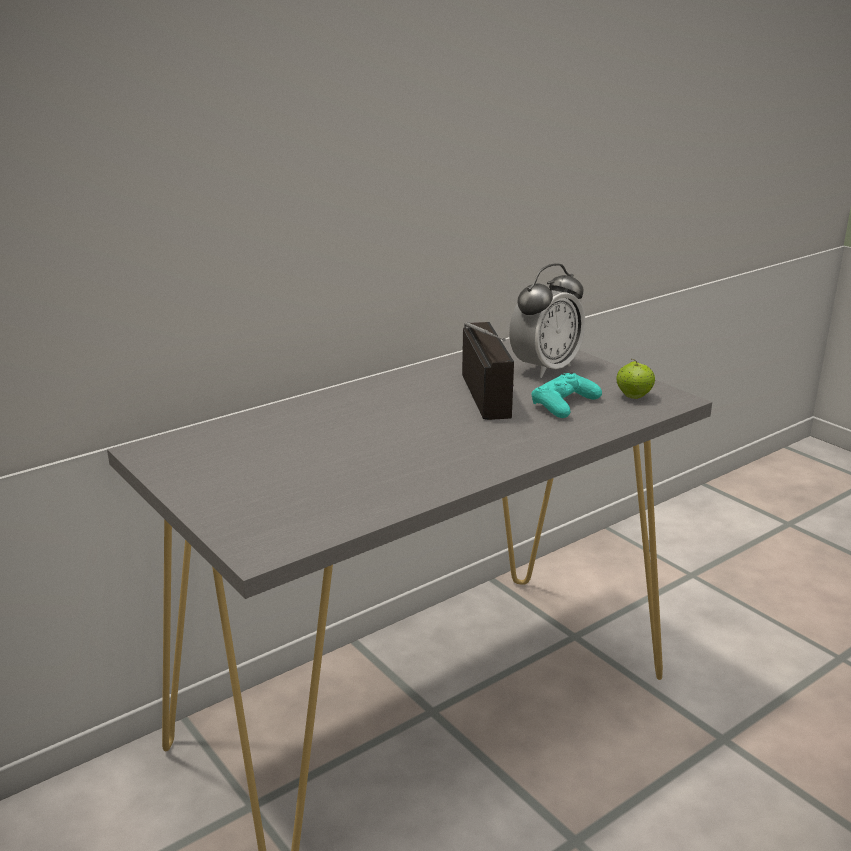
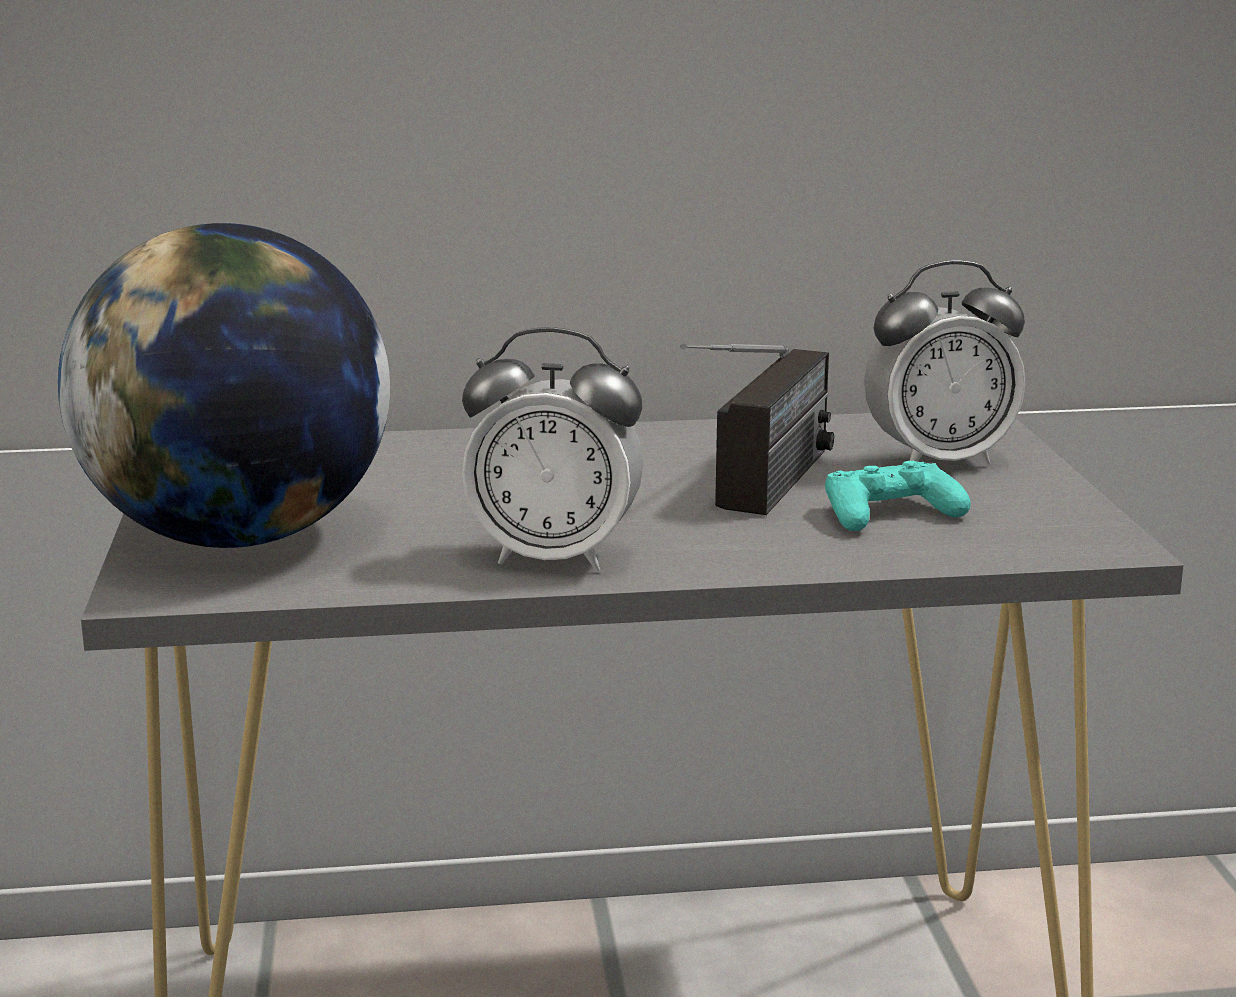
camera: 30 degrees right, 5 degrees down
(260, 500) = (240, 536): none -> globe
(446, 469) = (555, 557): none -> alarm clock
(634, 396) = (1036, 528): apple -> none

